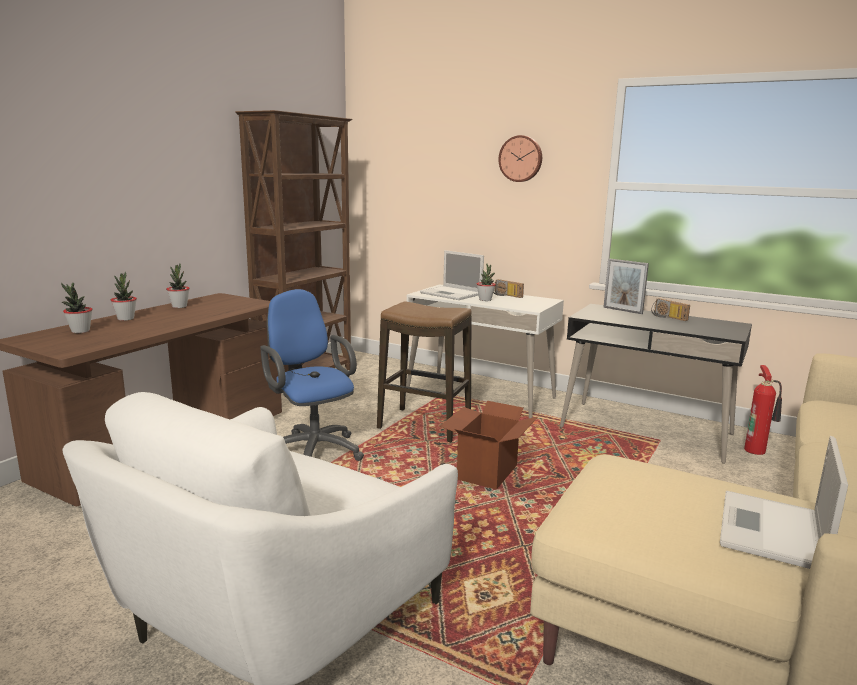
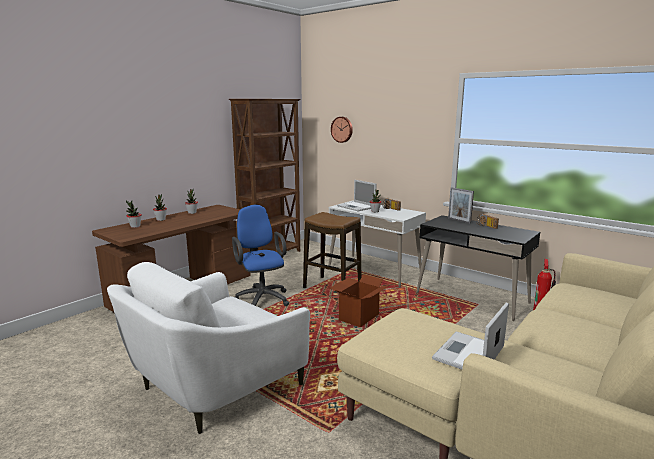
camera: 10 degrees right, 0 degrees up
(521, 158) = (402, 122): wall clock -> wall clock (342, 129)

